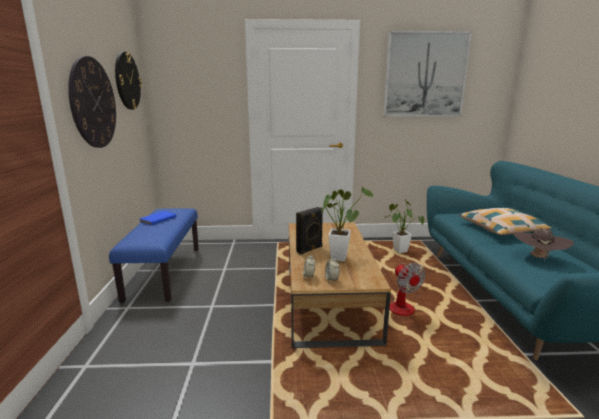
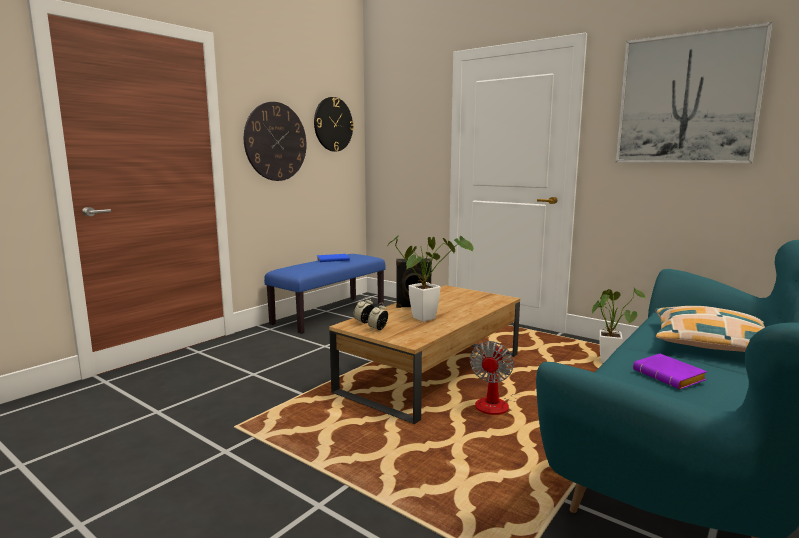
camera: 40 degrees right, 5 degrees down
(538, 257) = (671, 377): brown hat -> purple book

